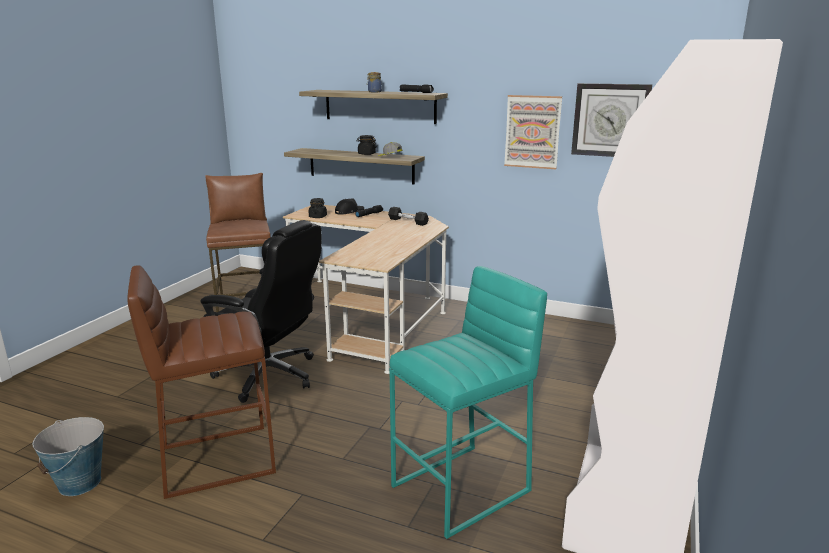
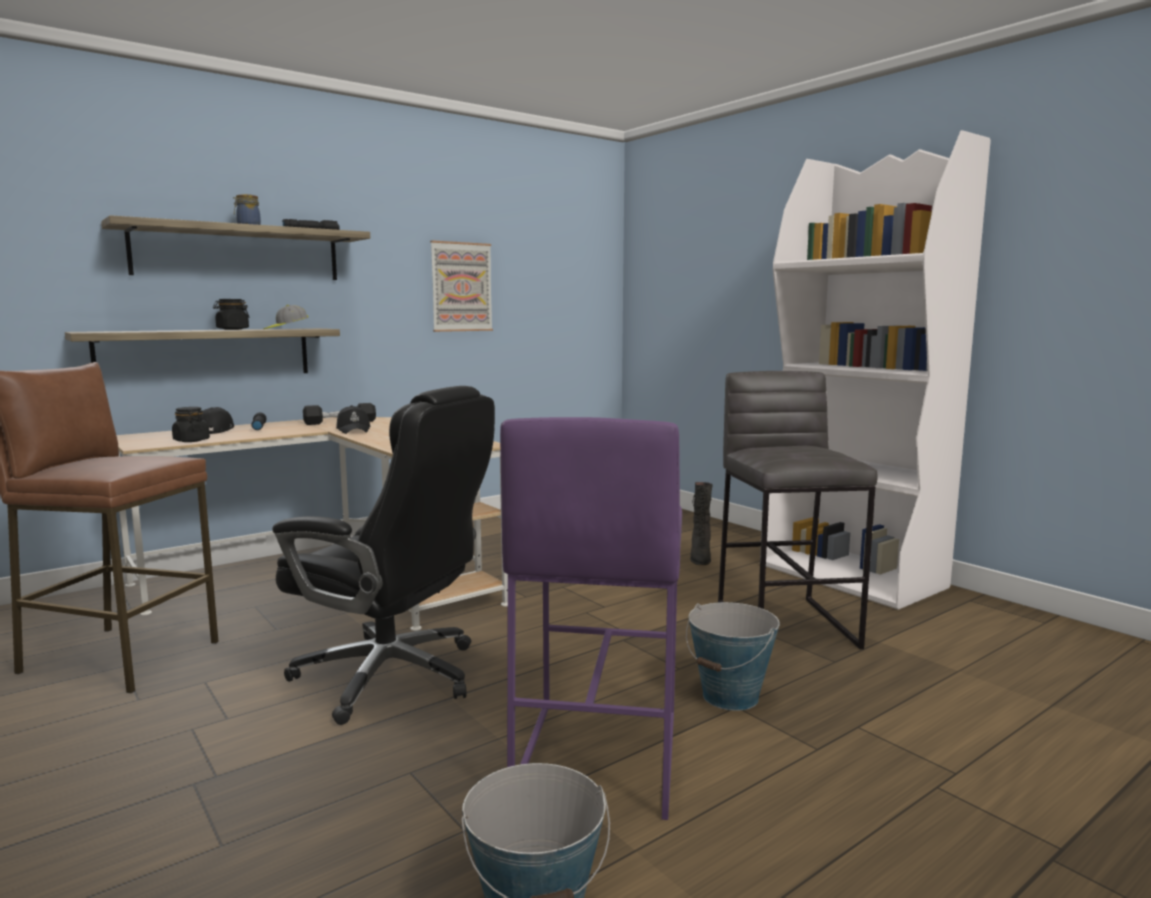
camera: 60 degrees left, 10 degrees down
(216, 459) = (596, 756): brown stool -> purple stool
(269, 375) = (392, 676): black office chair -> black office chair turned 60 degrees clockwise
(315, 488) = (730, 696): none -> bucket
(388, 230) = (354, 430): none -> black cap
(462, 488) = (786, 624): turquoise stool -> grey stool
(567, 415) = (700, 557): none -> black boot
(610, 120) = (536, 271): wall clock -> none

